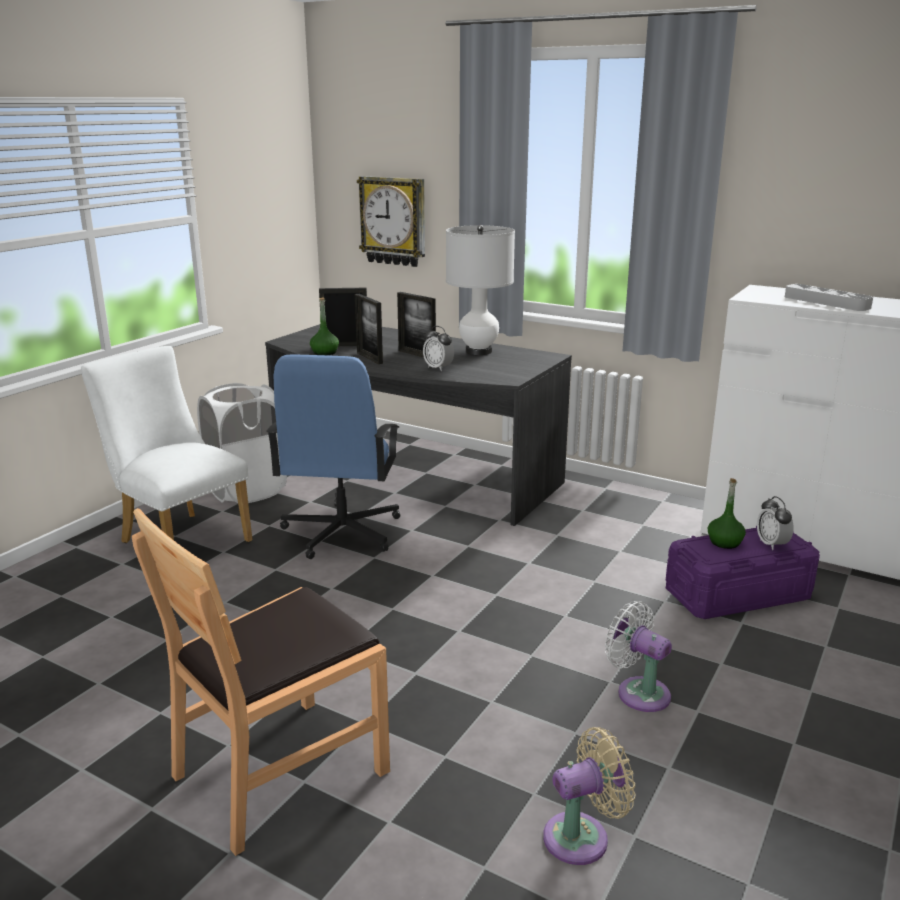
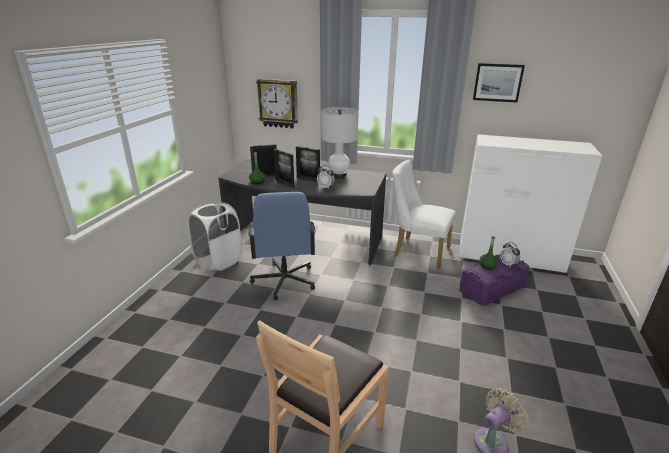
camera: 15 degrees left, 5 degrees up
(179, 539) = (195, 298): white chair -> white chair (417, 250)
(639, 692) = (476, 352): white fan -> none
(788, 180) = (497, 82): none -> picture
(826, 302) = (522, 144): grey tray -> none

